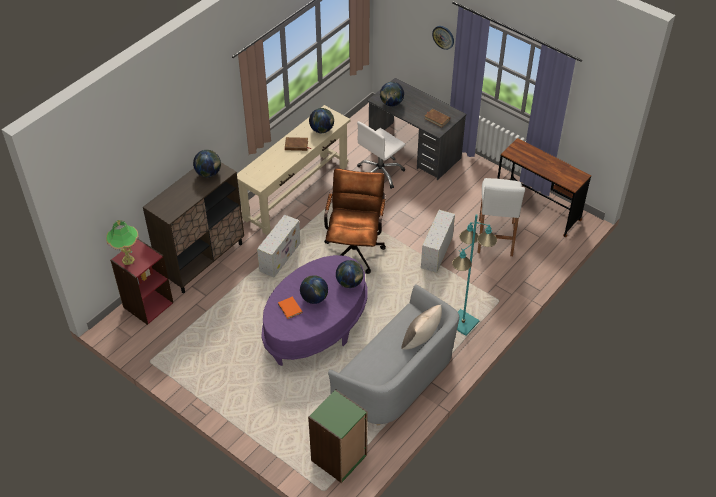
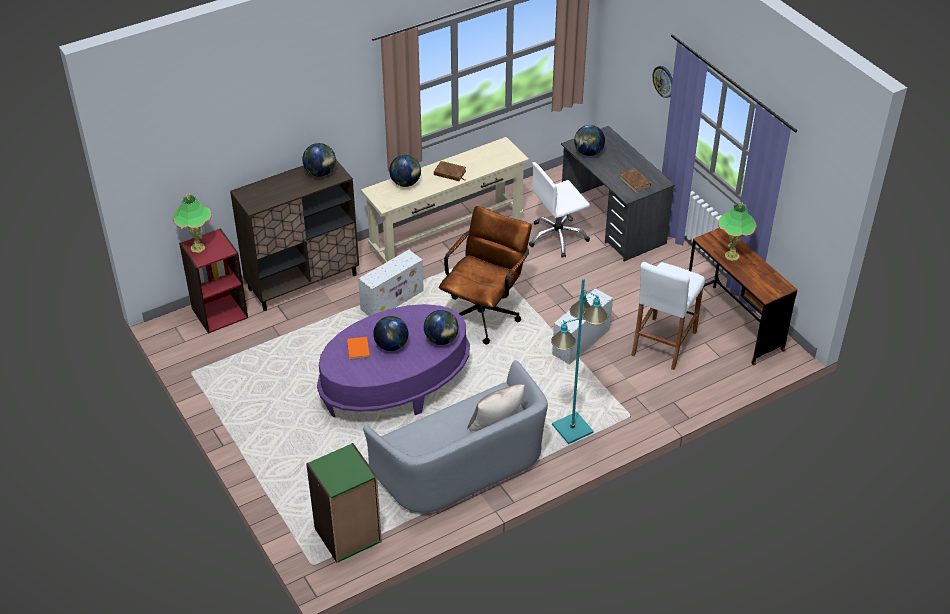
camera: 20 degrees right, 5 degrees down
(322, 130) = (488, 163): globe -> globe (405, 183)
(534, 161) = (732, 256): none -> table lamp

